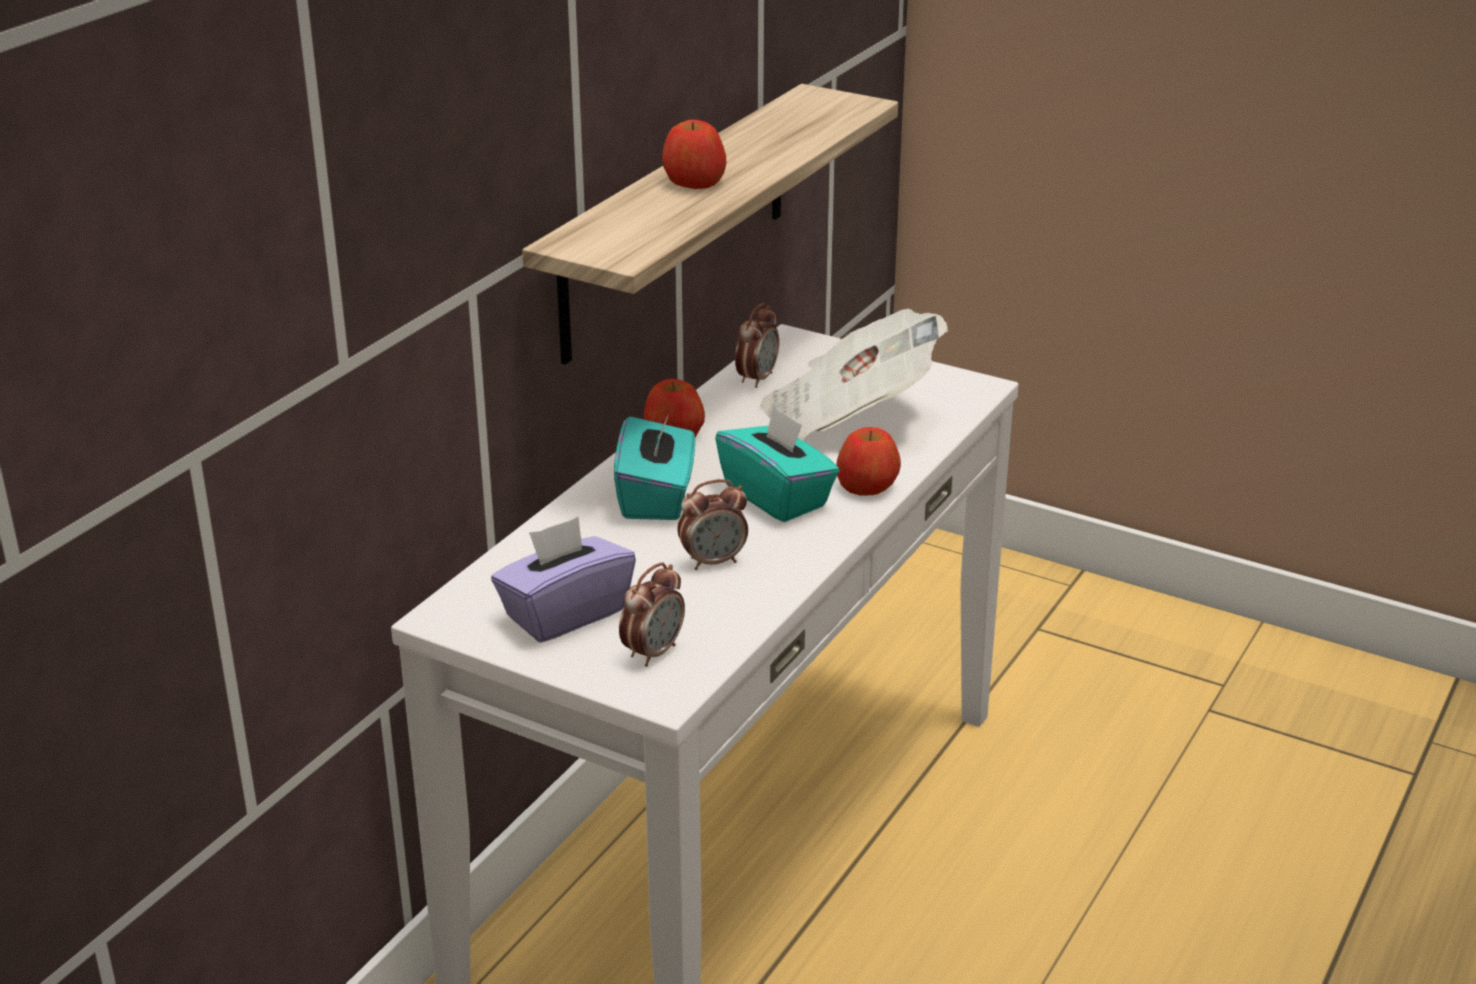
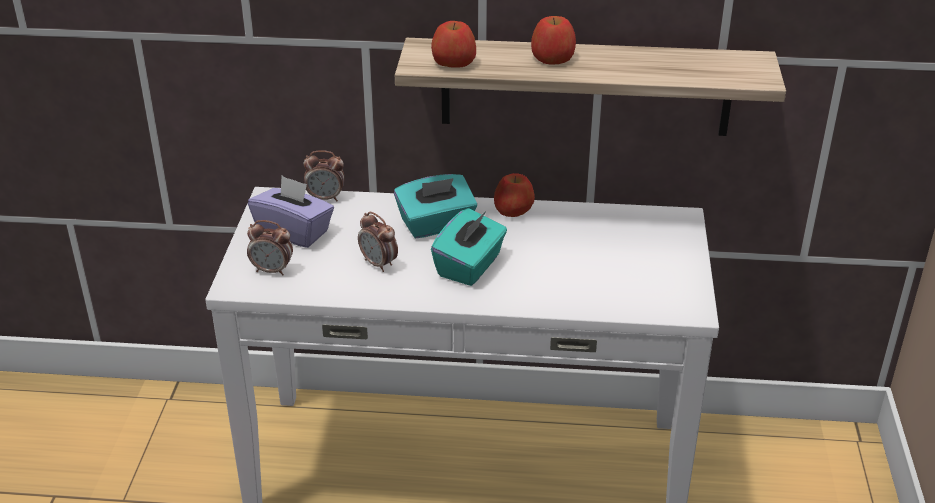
camera: 65 degrees right, 5 degrees up
(757, 378) = (614, 219): alarm clock -> alarm clock (326, 198)
(849, 415) = (597, 266): newspaper -> none
(867, 486) = (510, 297): apple -> apple (453, 63)

